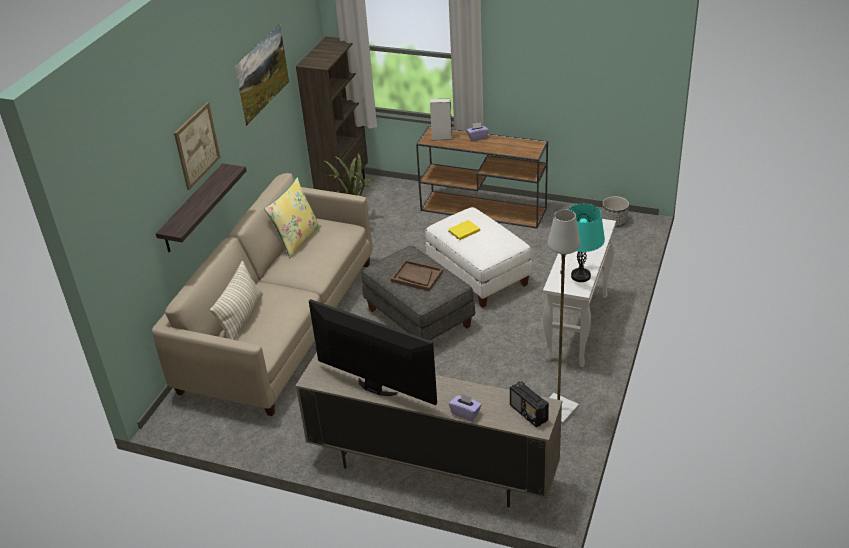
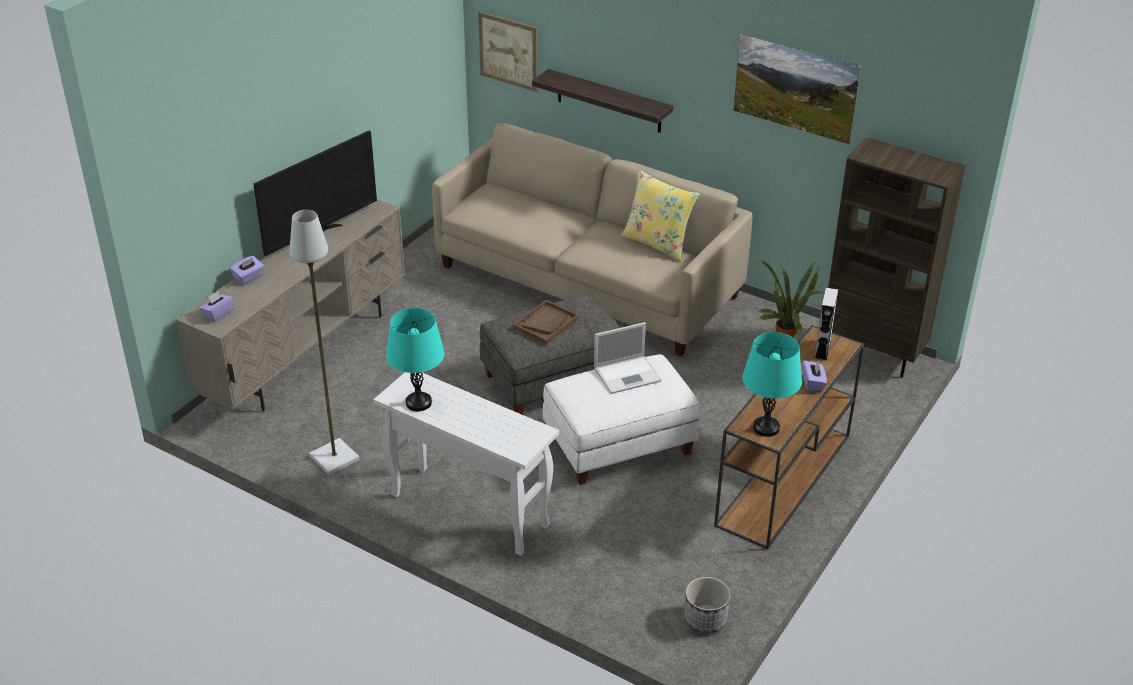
camera: 100 degrees right, 0 degrees up
(197, 145) = (639, 52): picture -> picture (508, 51)
(241, 318) = (526, 201): pillow -> none
(463, 231) = (628, 374): yellow book -> laptop
(528, 147) = (766, 428): none -> turquoise table lamp
(529, 413) = (218, 314): radio -> purple tissue box

